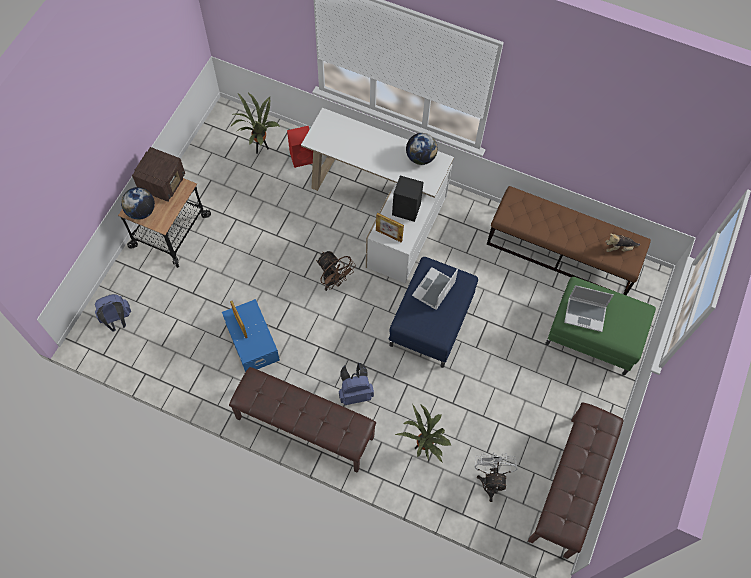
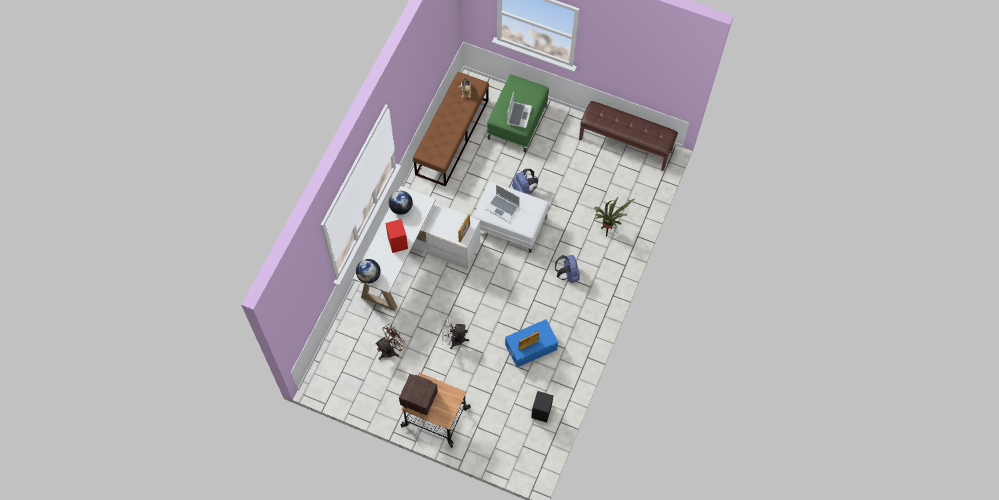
camera: 90 degrees left, 0 degrees up
(117, 320) = (516, 448): blue backpack -> blue backpack (523, 191)
(141, 211) = (445, 411): globe -> globe (369, 276)
(260, 148) = (355, 352): potted plant -> none
(303, 157) = (364, 319): red speaker -> red speaker (397, 242)
(304, 428) = (596, 307): brown bench -> none
(334, 281) = (479, 291): brown fan -> brown fan (391, 350)
(407, 210) = (442, 221): black speaker -> black speaker (541, 411)
(431, 321) = (510, 224): blue ottoman -> white ottoman
(491, 480) = (625, 190): white fan -> white fan (453, 339)

